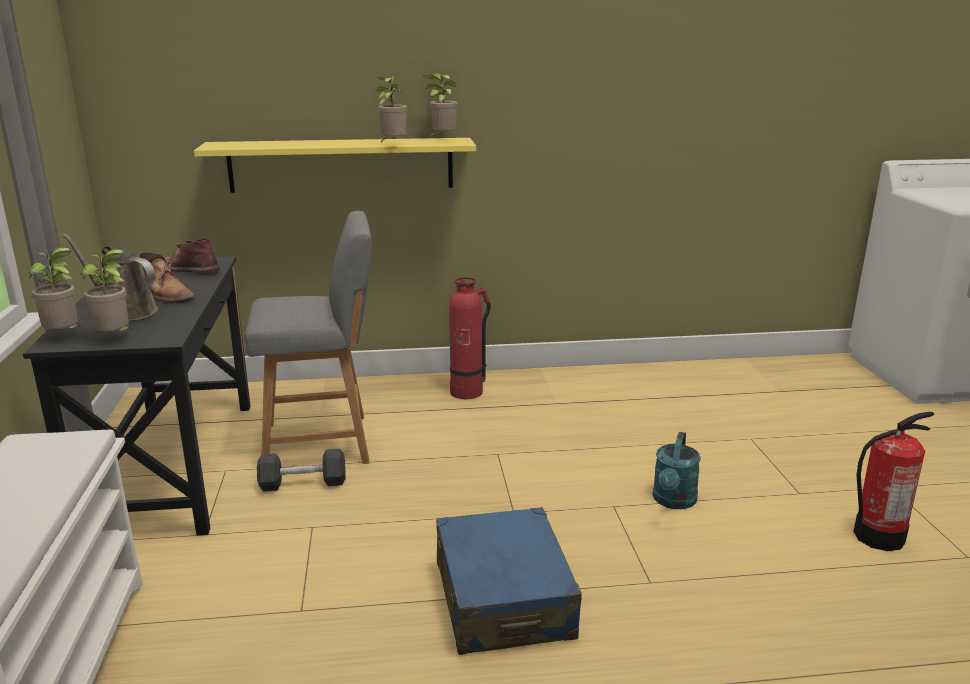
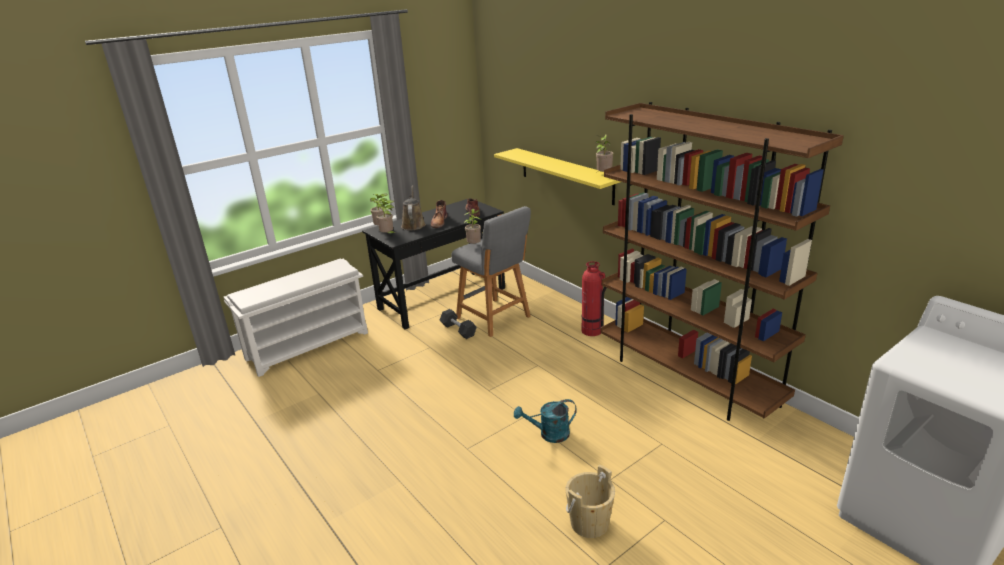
camera: 60 degrees right, 5 degrees up
(393, 145) = (566, 173): potted plant -> potted plant (474, 246)
(503, 599) = (420, 412): blue suitcase -> none
(639, 380) = (687, 378): none -> brown bookcase
(878, 536) = (589, 523): fire extinguisher -> beige bucket

